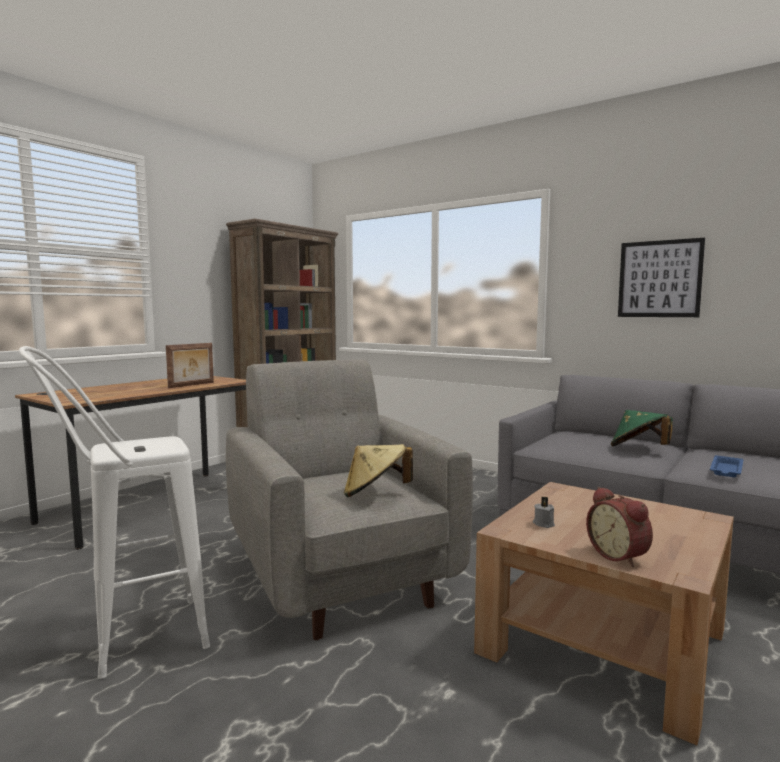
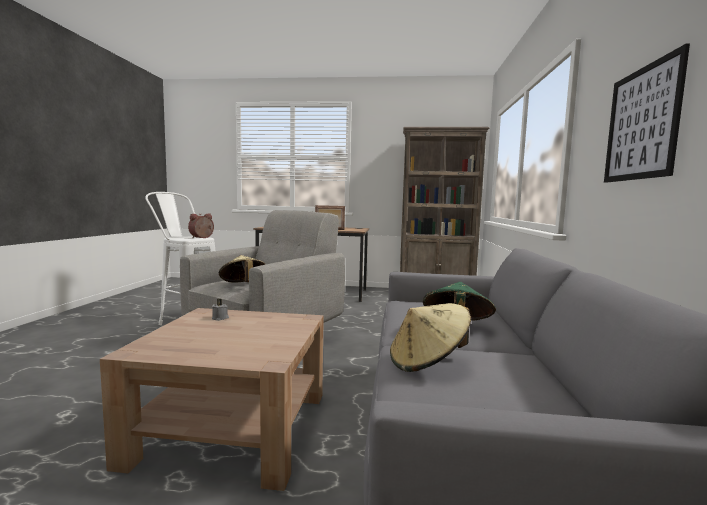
camera: 60 degrees right, 0 degrees up
(619, 555) = (166, 336): alarm clock -> alarm clock (202, 238)
(726, 470) = (427, 362): blue tray -> beige hat

